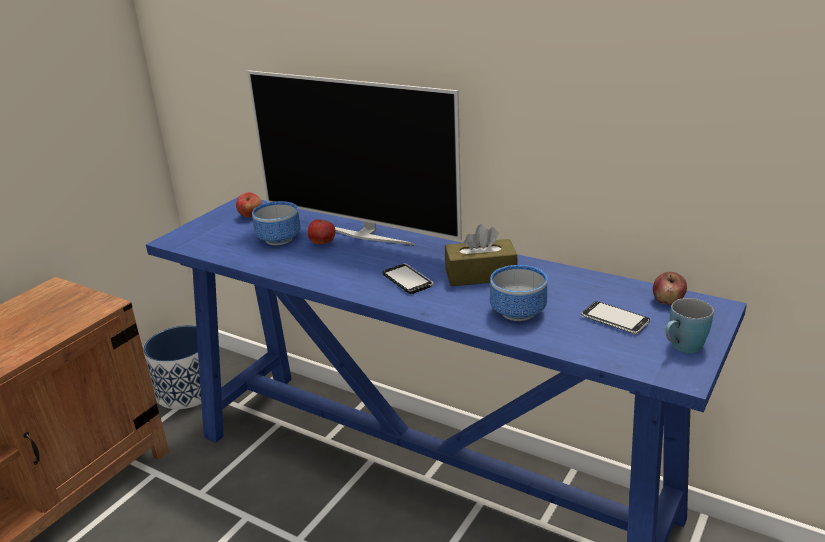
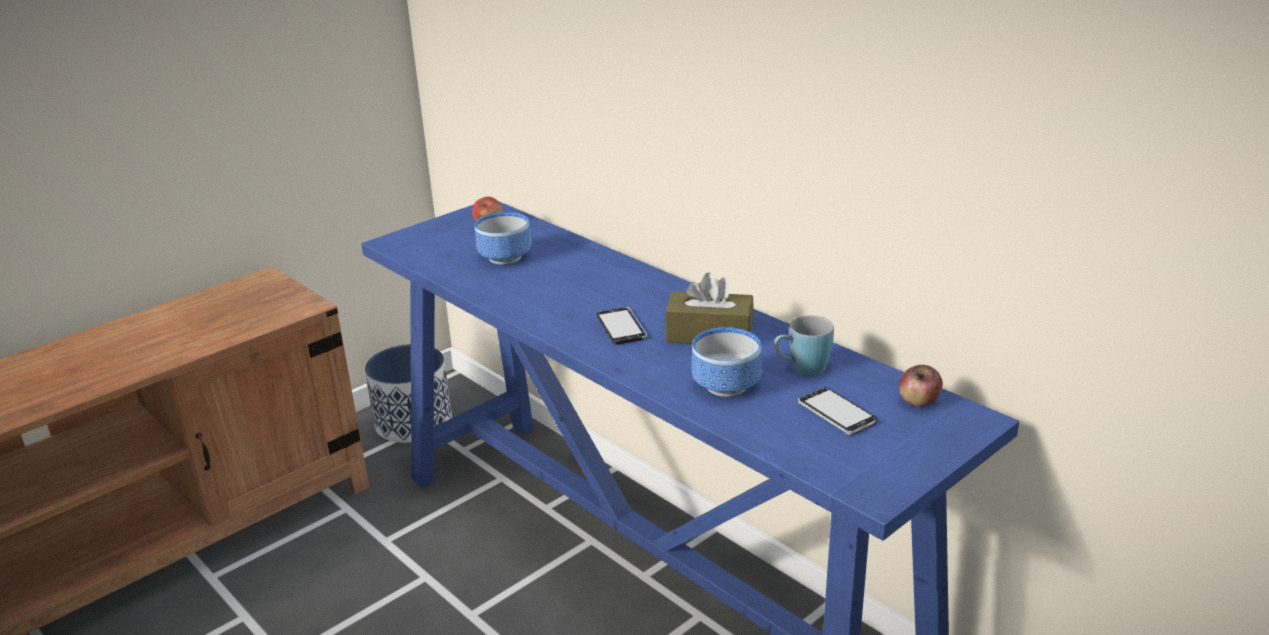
camera: 15 degrees right, 0 degrees up
(322, 243) = (550, 269): apple -> none
(365, 234) = (605, 264): television -> none
(682, 348) = (896, 460): blue mug -> blue mug (801, 368)

